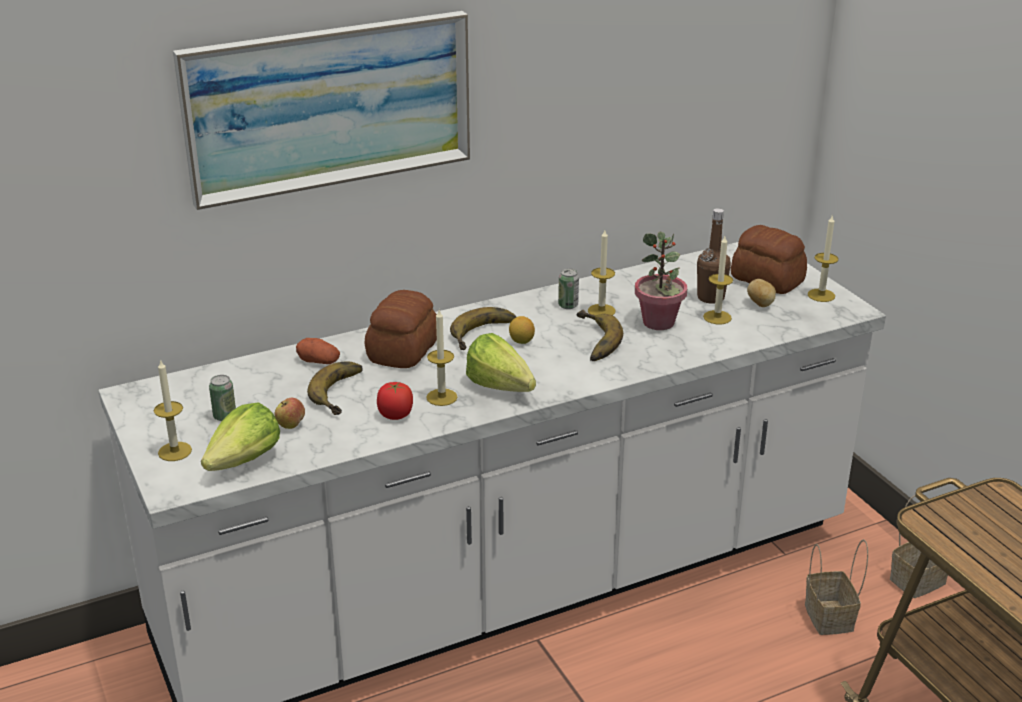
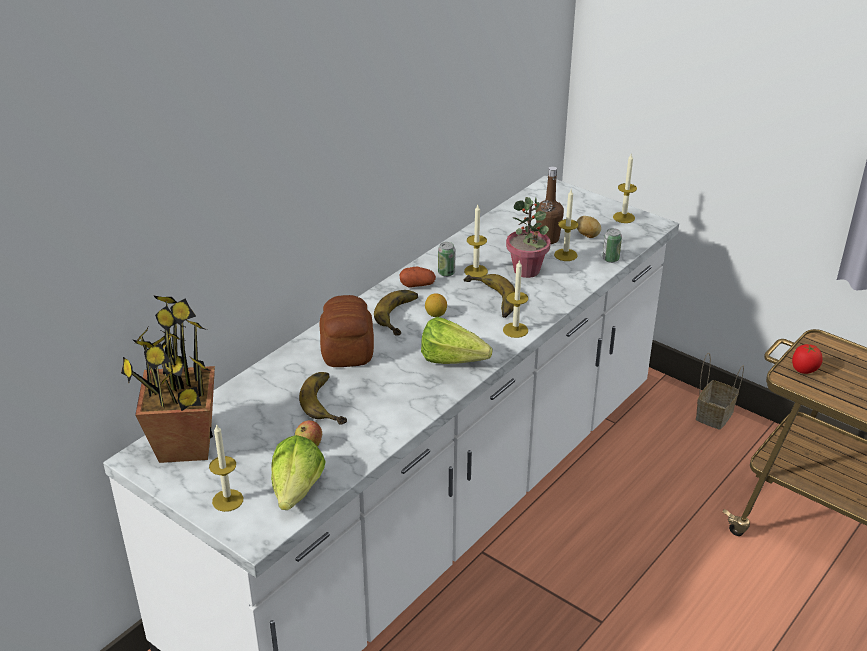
camera: 25 degrees left, 5 degrees up
(179, 395) = (185, 446): none -> potted plant
(225, 416) = (244, 454): can -> can (610, 259)
(319, 361) = (283, 378): potato -> potato (417, 285)
(329, 106) = (259, 149): picture -> none
(395, 415) = (389, 410): tomato -> tomato (804, 369)
(441, 397) = (413, 382): candle -> candle (515, 330)
(767, 280) = (576, 213): bread -> none
(830, 618) = (676, 463): basket -> none

